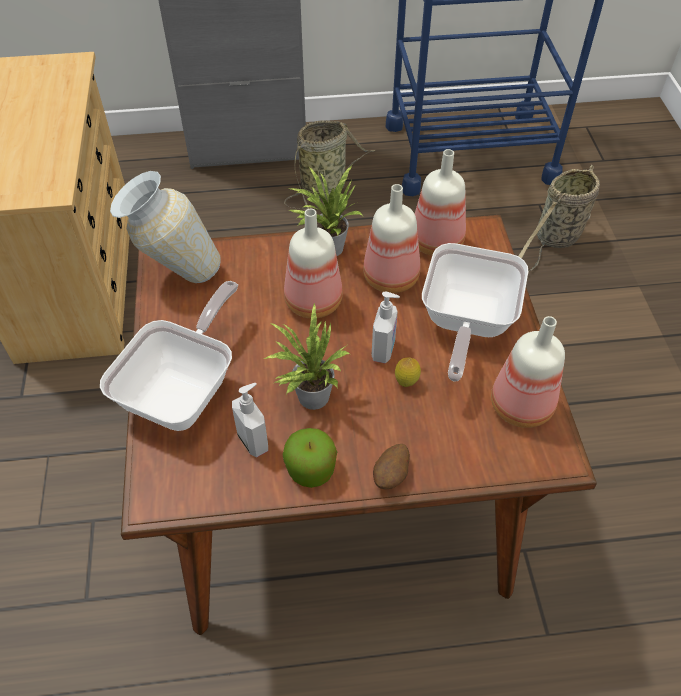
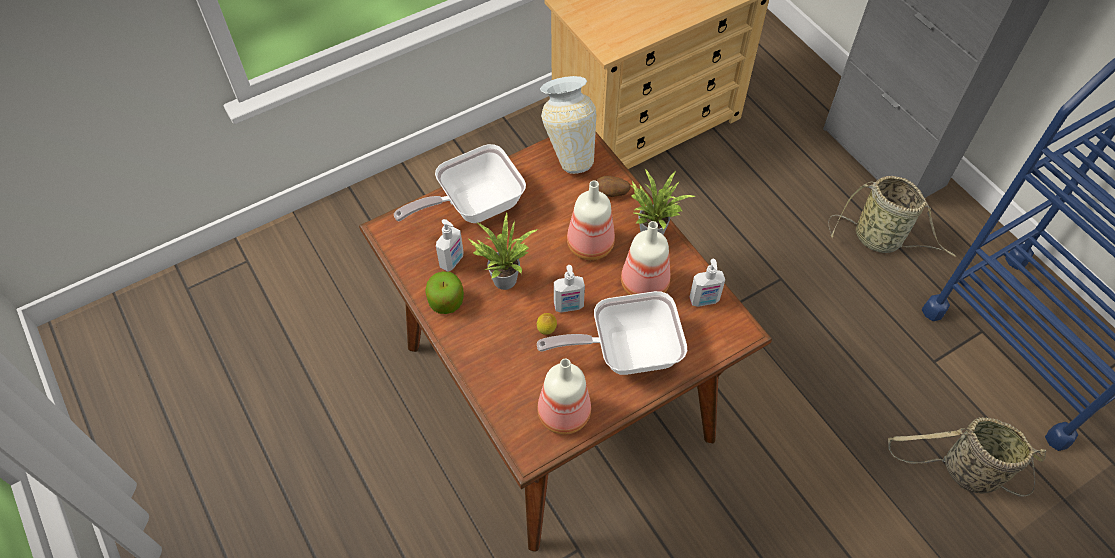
camera: 65 degrees right, 5 degrees up
(184, 390) = (473, 206): frying pan -> frying pan turned 150 degrees clockwise
(391, 475) = (463, 350): potato -> potato (611, 193)
(435, 241) = (704, 300): bottle -> soap dispenser

